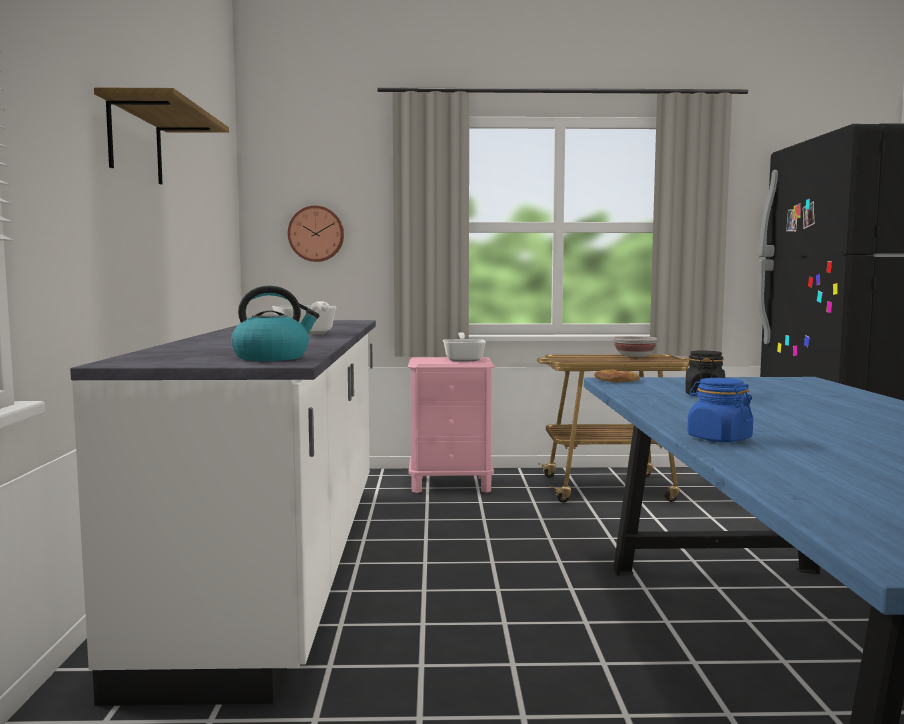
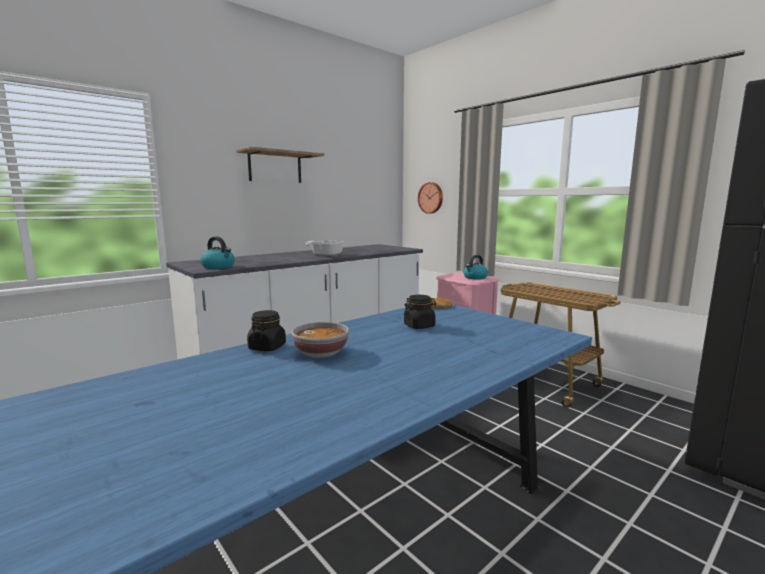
camera: 50 degrees right, 5 degrees up
(464, 359) = (475, 277): frying pan -> kettle
(634, 356) = (579, 293): bowl -> bowl (321, 353)
(718, 438) = (267, 347): blue jar -> black jar

